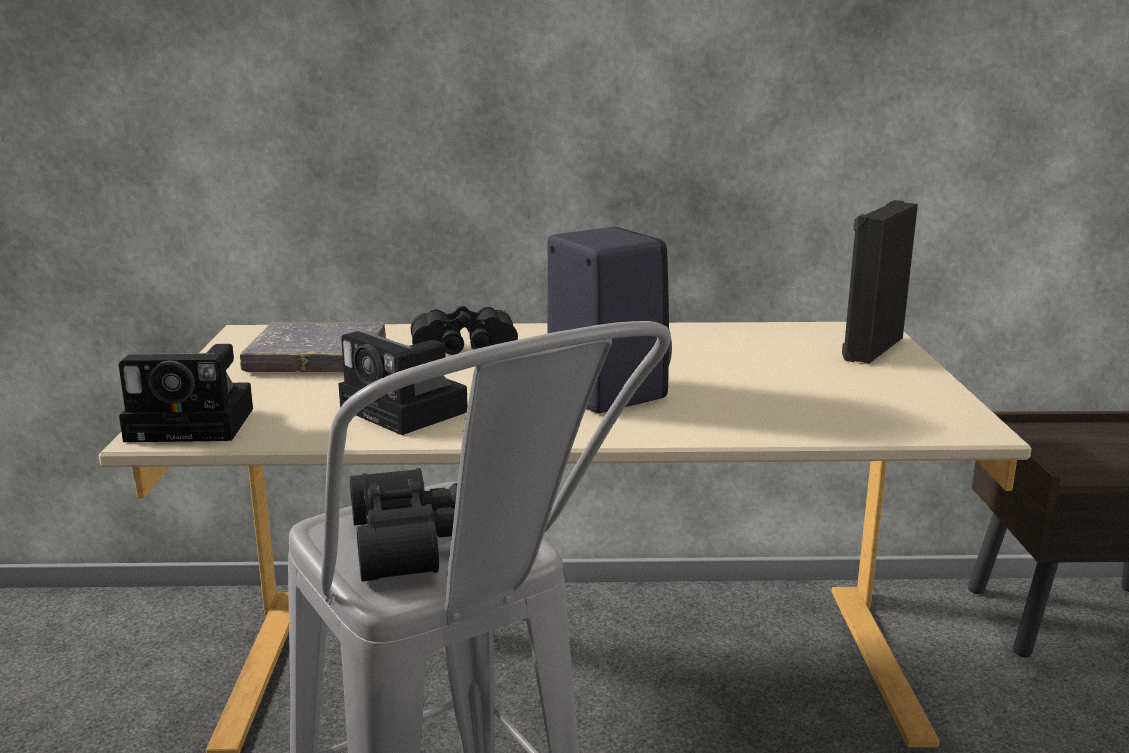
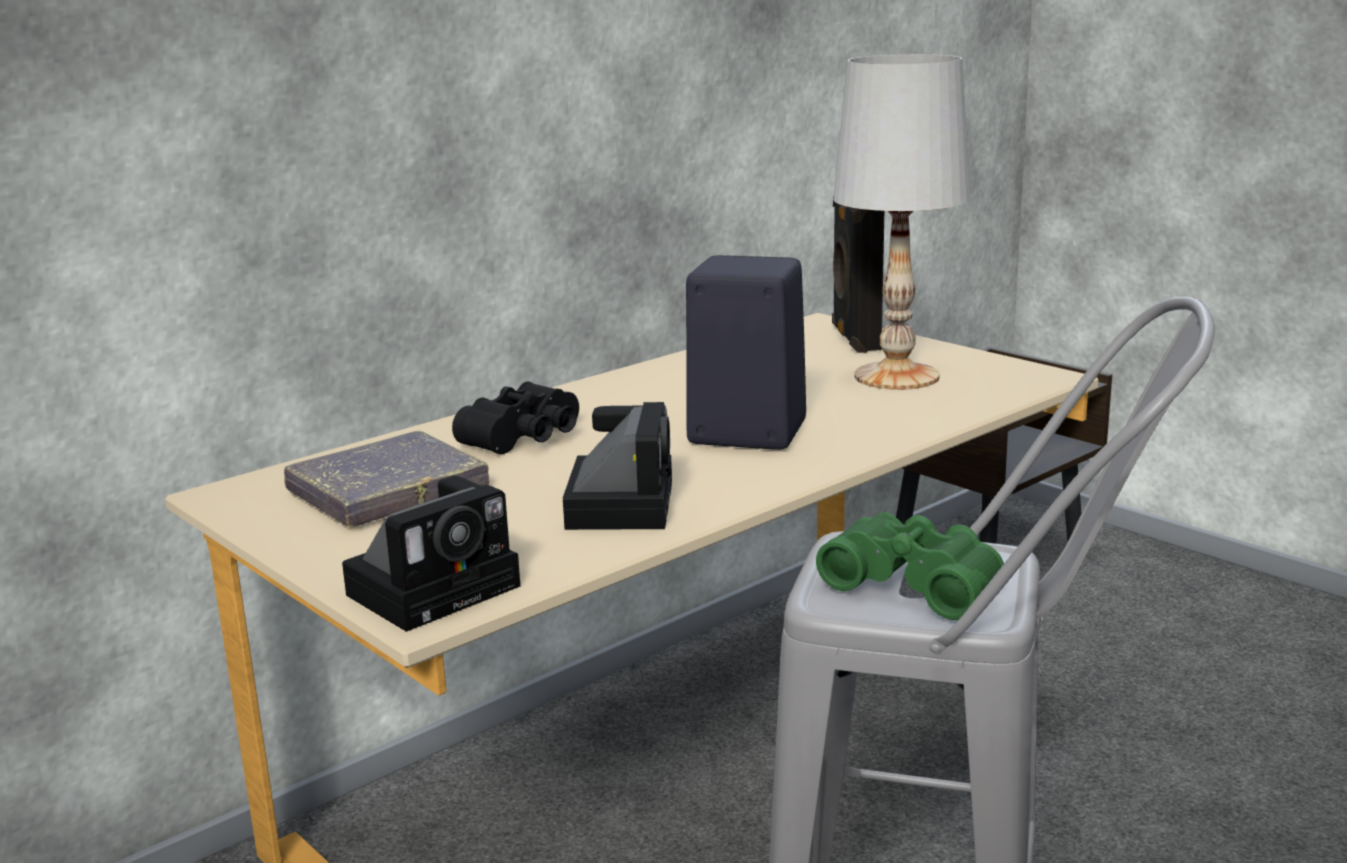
camera: 40 degrees left, 0 degrees up
(408, 411) = (619, 503): camera -> camera turned 90 degrees counterclockwise
(411, 542) = (916, 583): black binoculars -> green binoculars
(829, 388) = (896, 376): none -> white table lamp

